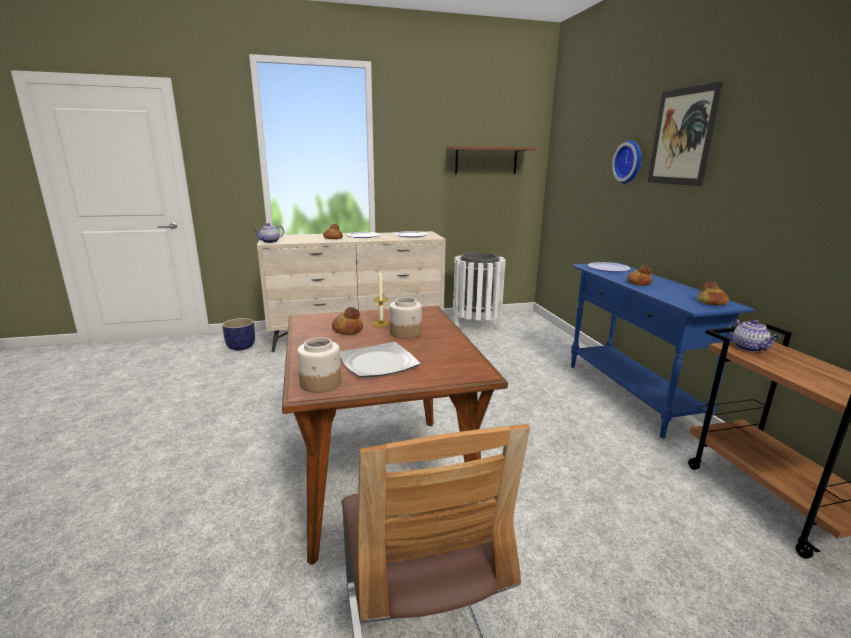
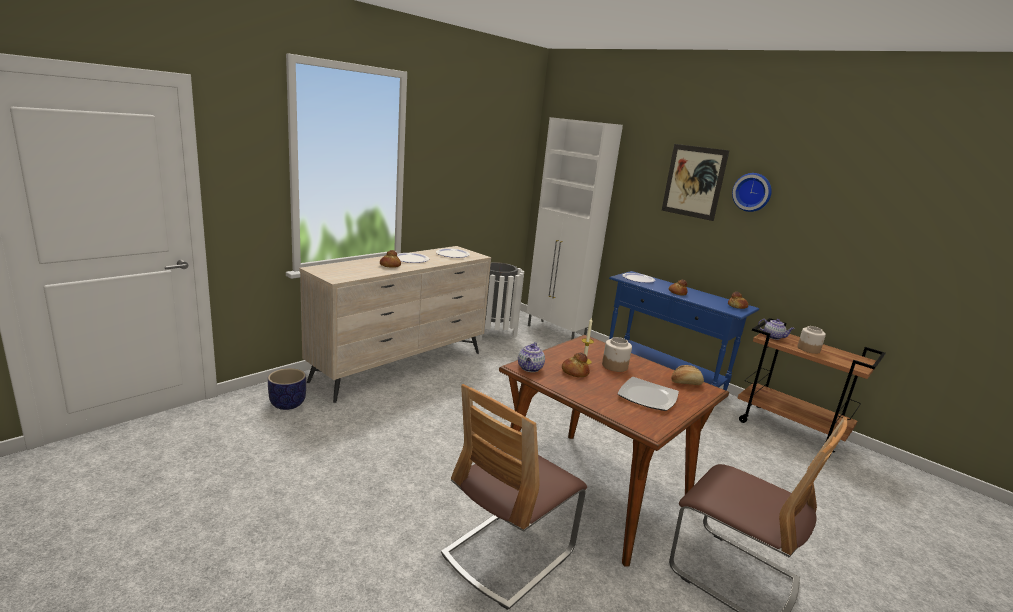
camera: 35 degrees left, 0 degrees up
(224, 502) = (508, 553): none -> chair
(270, 242) = (336, 278): teapot -> teapot (530, 368)
(321, 383) = (648, 422): jar -> jar (808, 349)
(460, 361) = (686, 383): none -> bread
(486, 160) = (493, 172): brown shelf -> none
(548, 333) = (556, 332): none -> white cabinet
(630, 162) = (641, 191): wall clock -> wall clock (752, 192)

